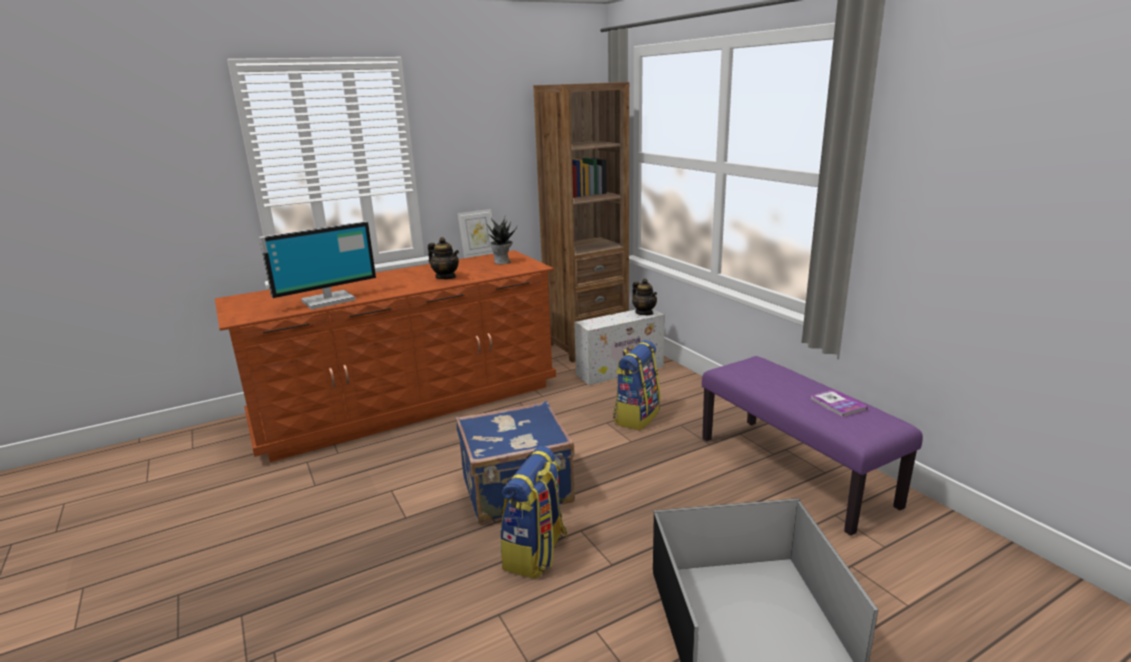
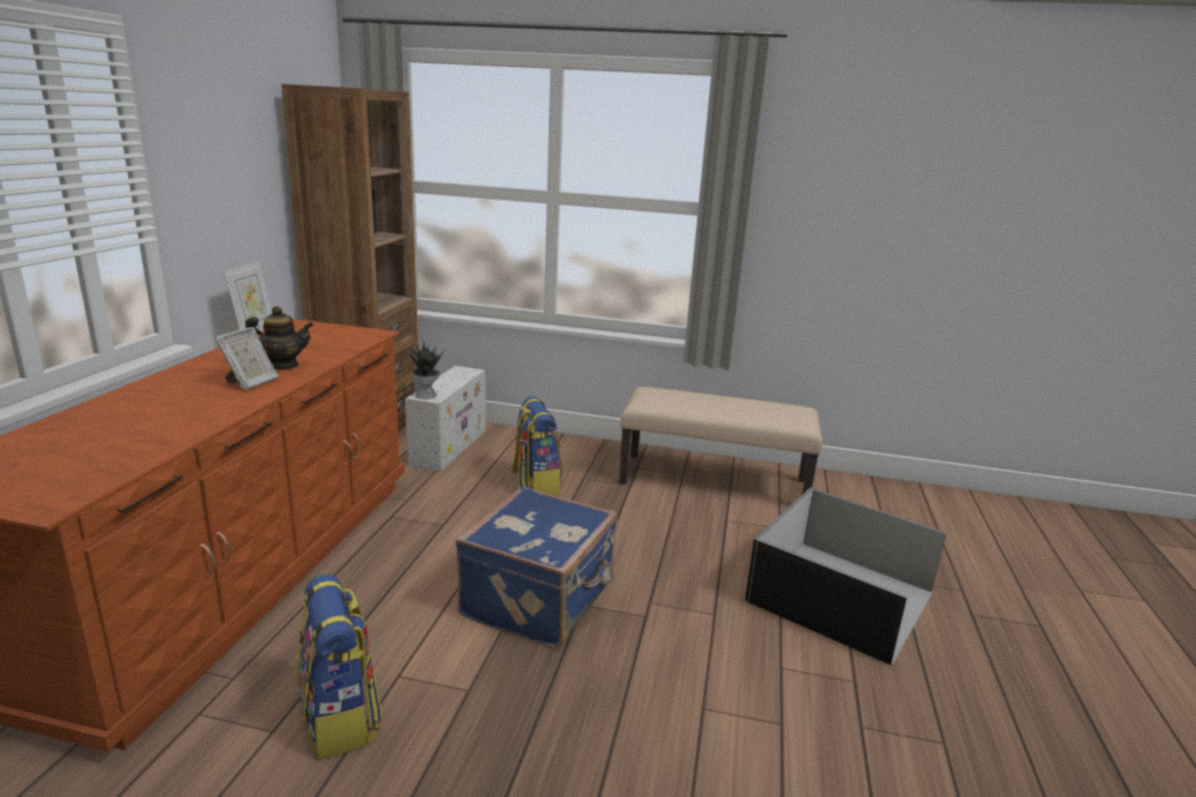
camera: 50 degrees left, 0 degrees up
(328, 300) = (162, 433): monitor -> none
(411, 283) = (250, 383): none -> picture frame
(502, 262) = (316, 335): potted plant -> potted plant (426, 396)
(536, 553) = (648, 642): backpack -> backpack (341, 718)
(644, 313) = (463, 372): teapot -> none
(795, 471) = (714, 481): purple bench -> beige bench
(838, 404) = (759, 407): book -> none

